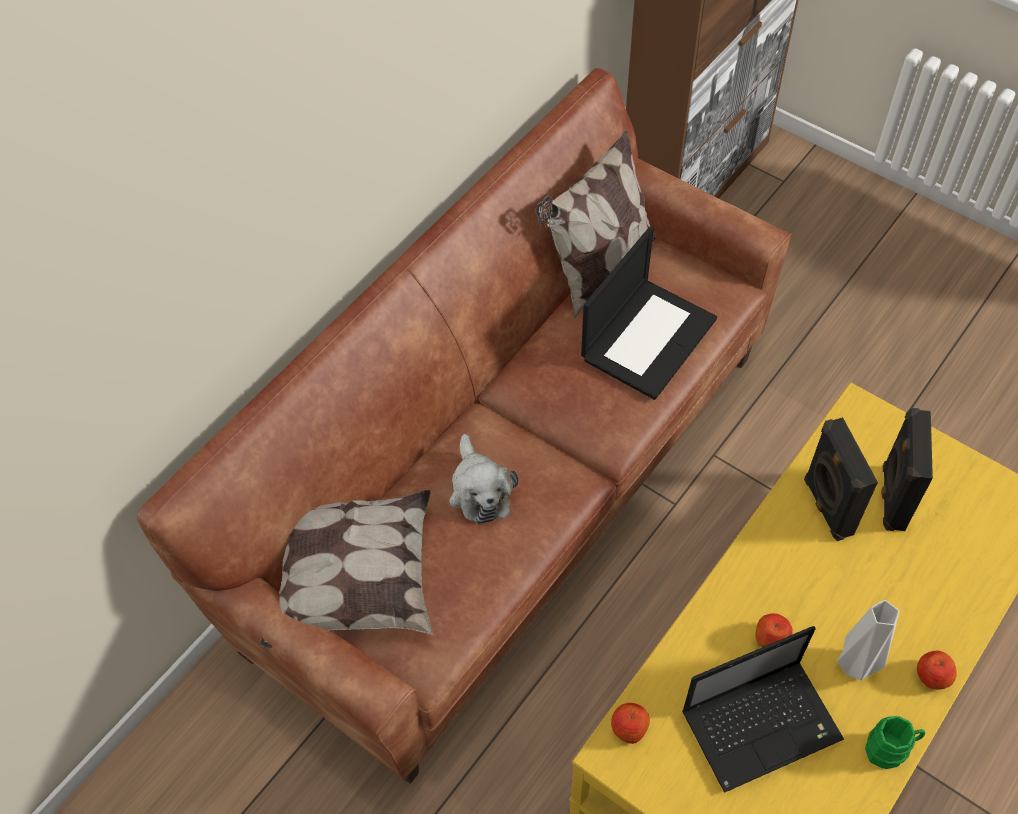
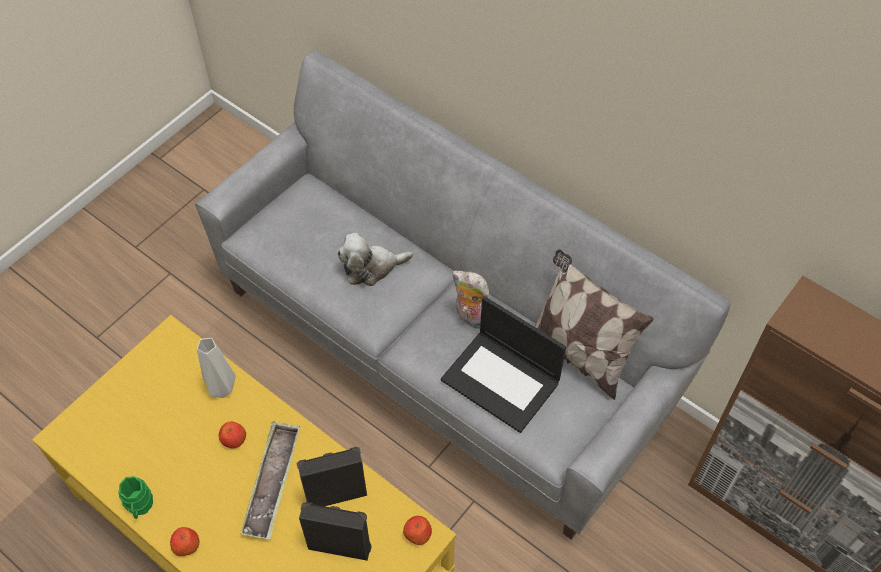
camera: 90 degrees right, 0 degrees up
(353, 583) = (311, 201): pillow -> none
(509, 496) = (441, 352): brown sofa -> grey sofa
(553, 375) = (470, 317): none -> plush toy
(629, 727) = (185, 346): apple -> apple (417, 534)
(763, 723) = (173, 426): laptop -> none
(824, 582) = (272, 482): none -> tray
(854, 663) = (206, 493): grey vase -> grey vase (223, 388)

